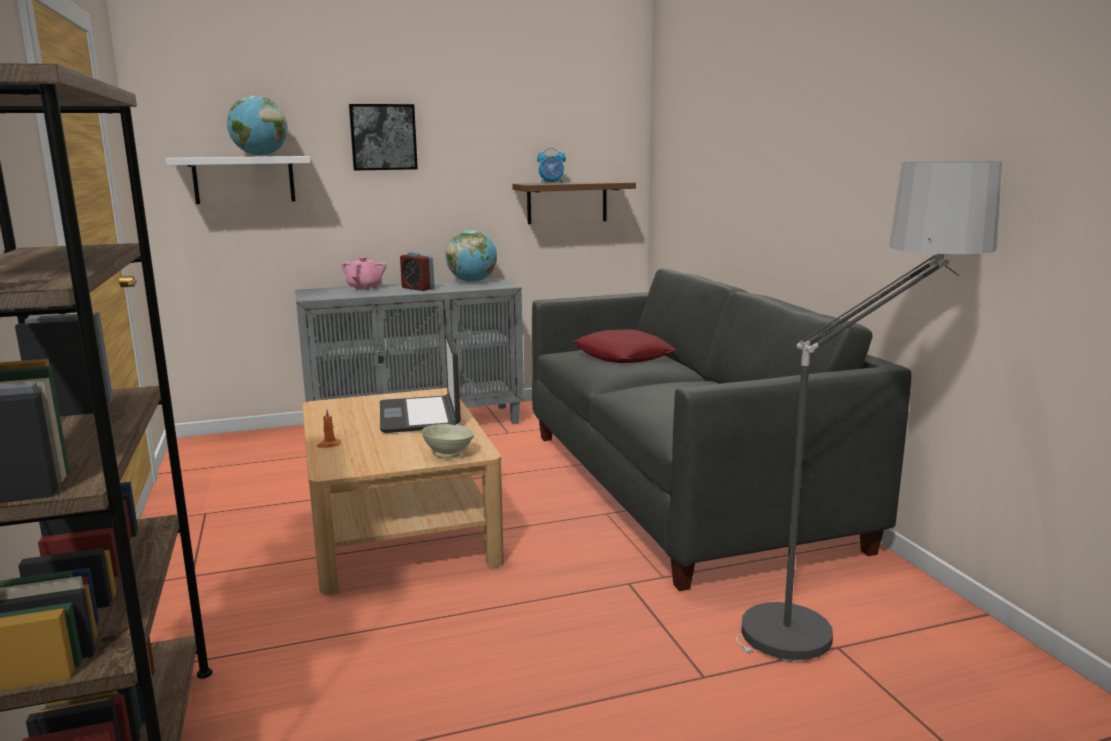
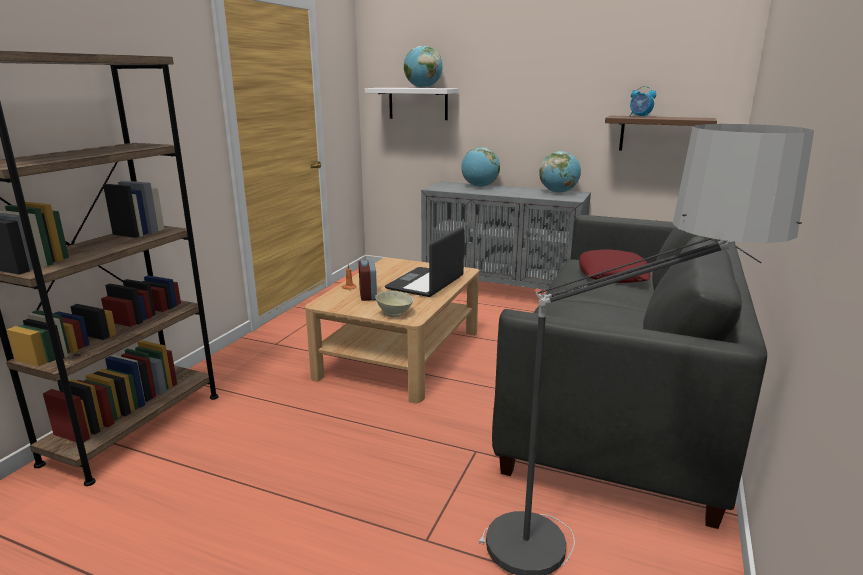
camera: 40 degrees right, 5 degrees up
(365, 288) = (480, 186): pink teapot -> globe
(383, 137) = (510, 75): picture -> none
(418, 288) = (510, 192): alarm clock -> alarm clock (368, 295)

